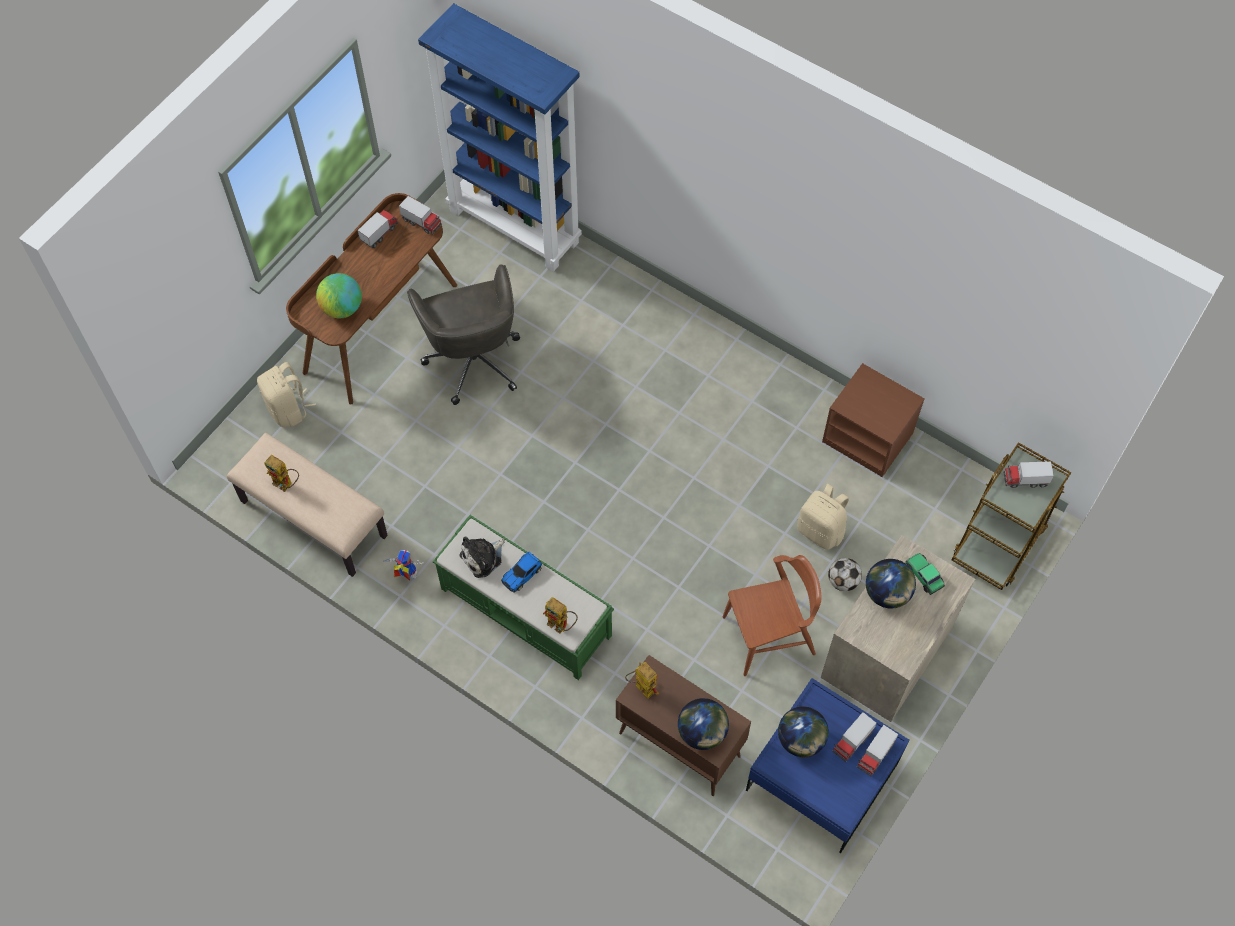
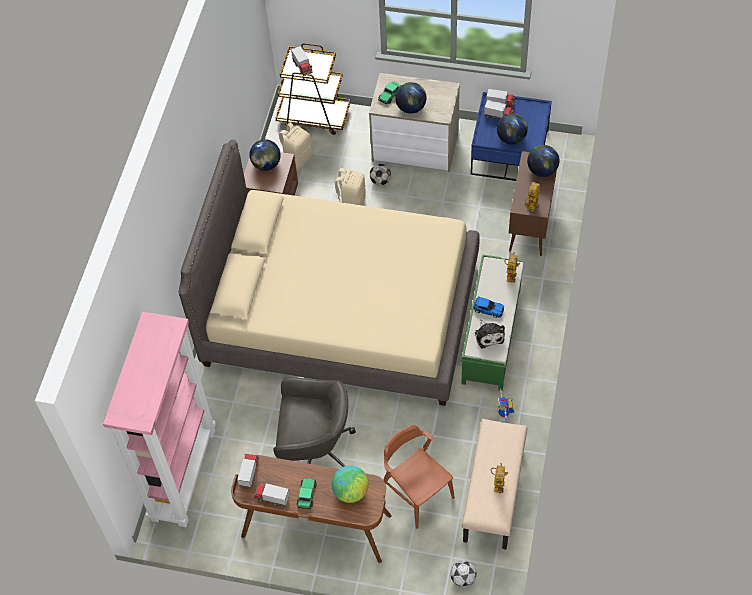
camera: 110 degrees left, 5 degrees down
(235, 444) = (463, 578): none -> football
(288, 409) = (416, 556): beige backpack -> beige backpack (297, 159)
(364, 266) = (307, 494): none -> toy car
(473, 359) = (315, 450): grey office chair -> grey office chair turned 45 degrees clockwise
(483, 557) = (489, 335): plush toy -> plush toy turned 45 degrees clockwise
(515, 226) = (183, 473): blue bookcase -> pink bookcase
(650, 453) = (340, 312): none -> beige bed
(769, 635) = (436, 205): brown chair -> brown chair (417, 493)
(887, 405) = (266, 164): none -> globe

